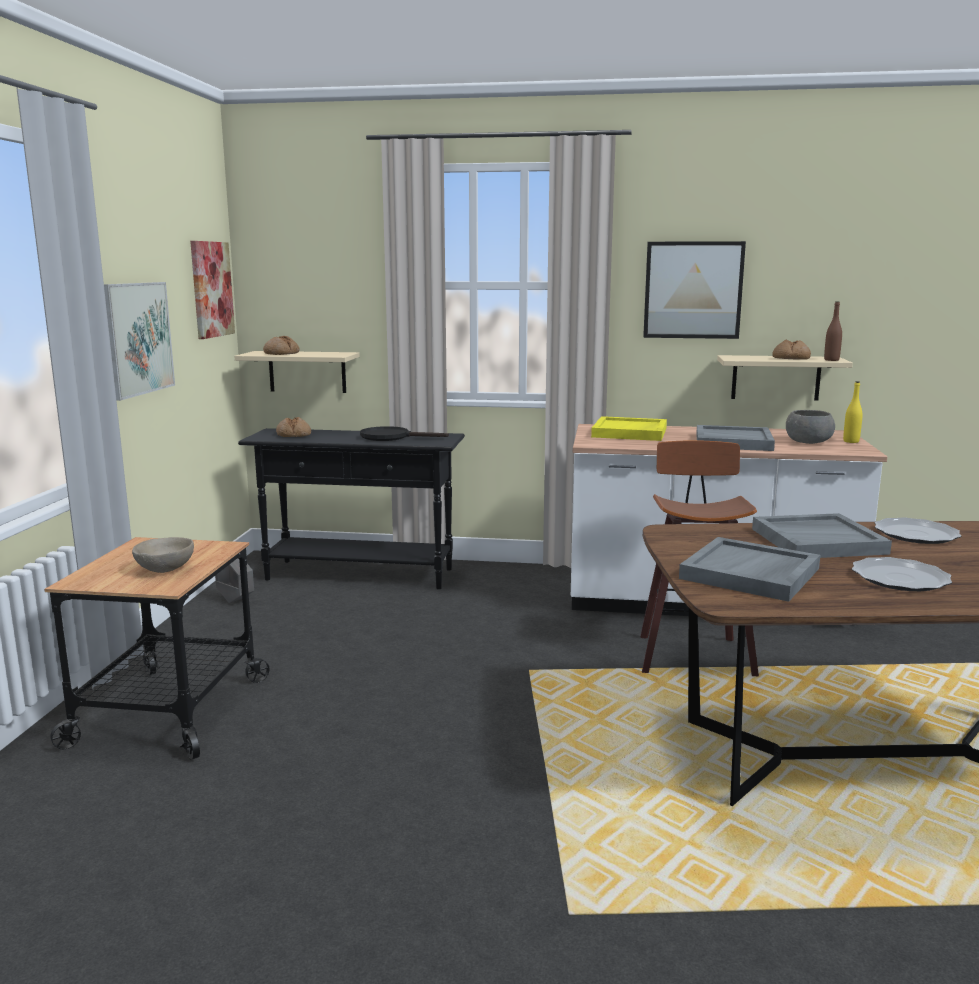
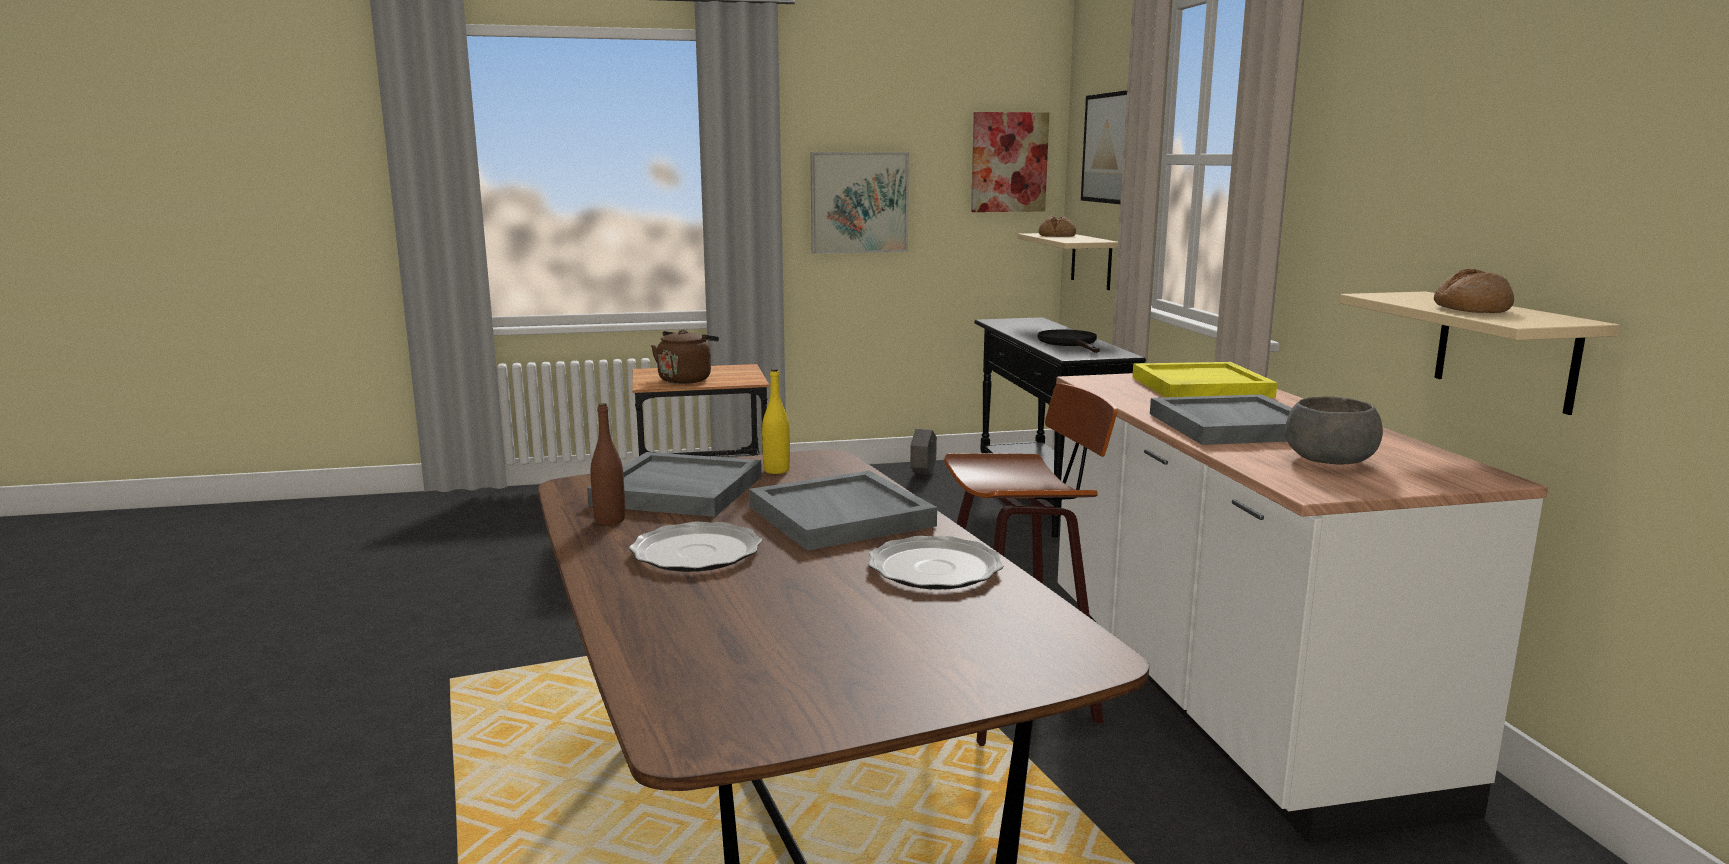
camera: 70 degrees right, 0 degrees up
(165, 569) = (686, 379): beige bowl -> brown kettle
(293, 434) = (1026, 324): bread -> none
(693, 290) = (1405, 168): picture -> picture (1110, 148)
(831, 360) = (1516, 321): brown bottle -> brown bottle (610, 520)
(851, 441) = (1402, 484): yellow bottle -> yellow bottle (776, 470)

